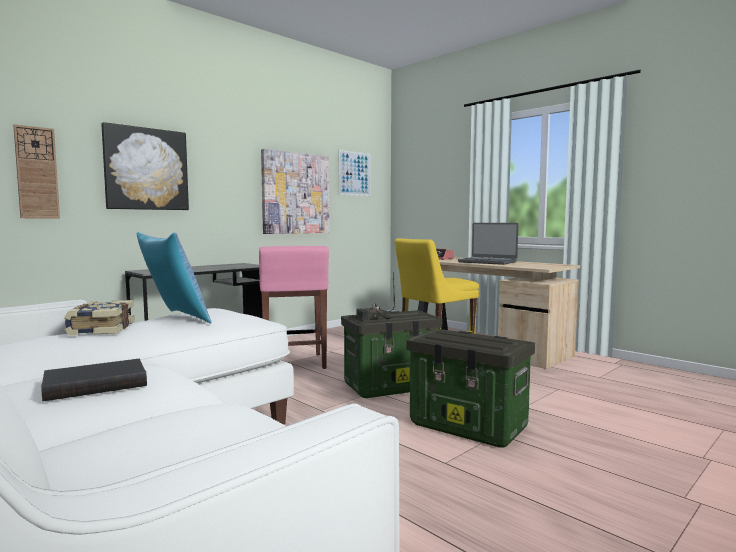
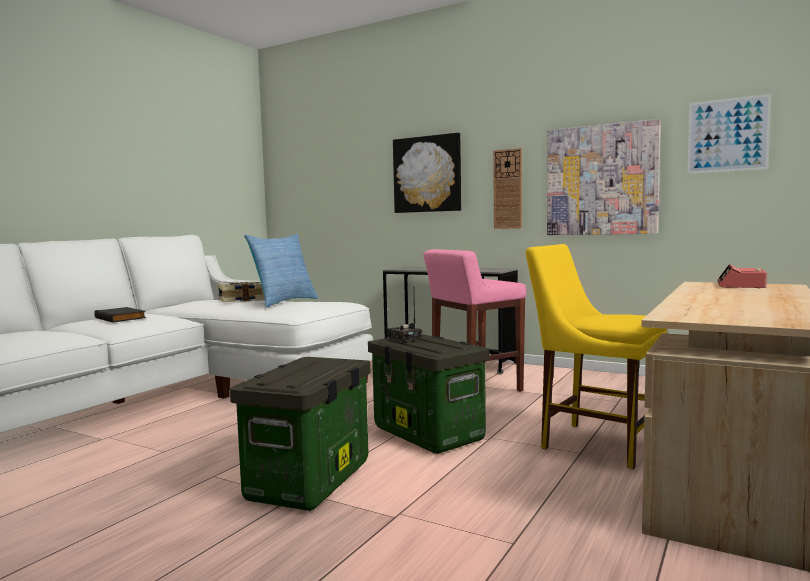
camera: 75 degrees right, 0 degrees up
(37, 173) = (356, 188): wall clock -> wall clock (508, 189)
(487, 262) = (731, 299): laptop -> none

